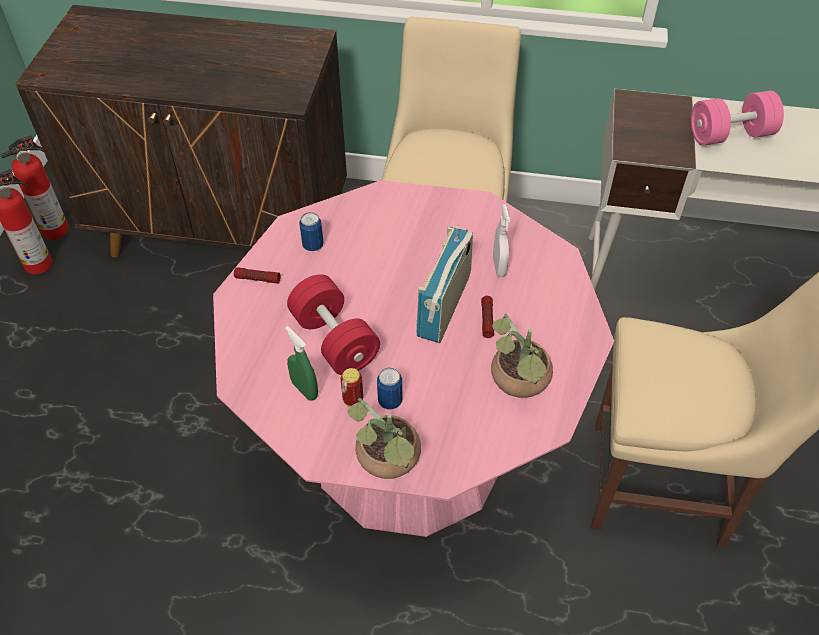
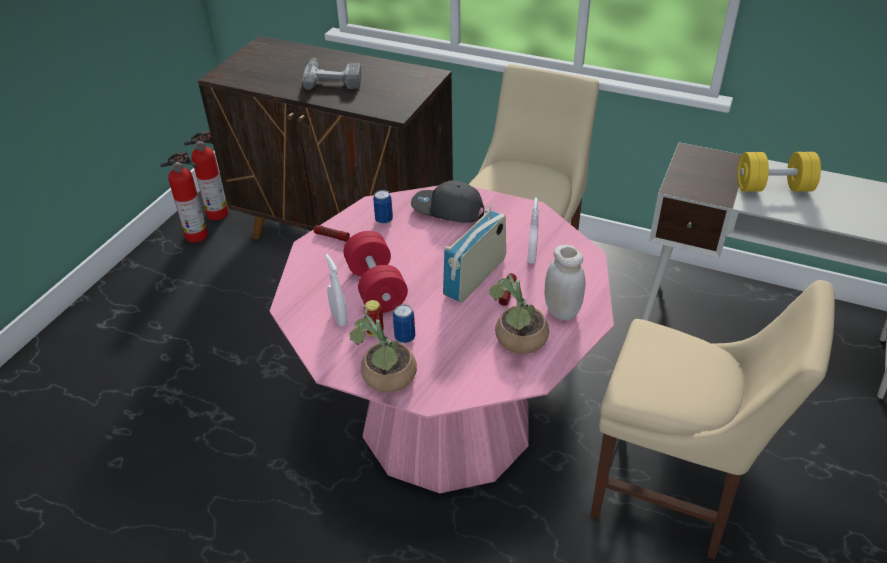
camera: 15 degrees right, 10 degrees down
(193, 59) = (333, 78): none -> power drill
(304, 389) = (339, 318): green spray bottle -> white spray bottle
(383, 220) = (447, 210): none -> grey cap
(554, 333) = (562, 311): none -> white jar
(730, 135) = (773, 188): pink dumbbell -> yellow dumbbell

